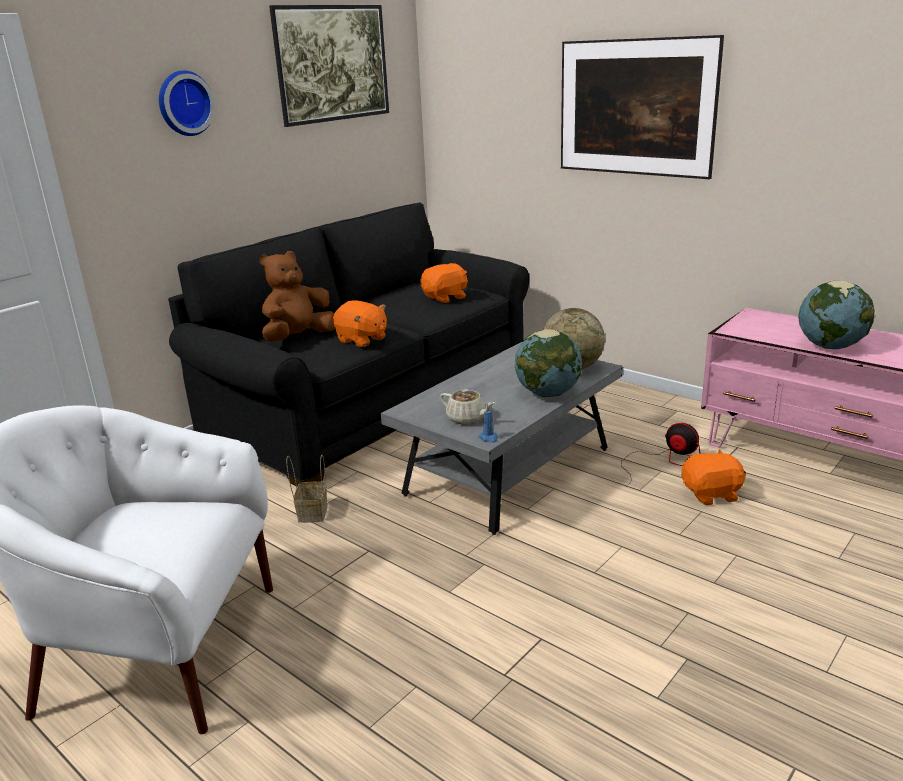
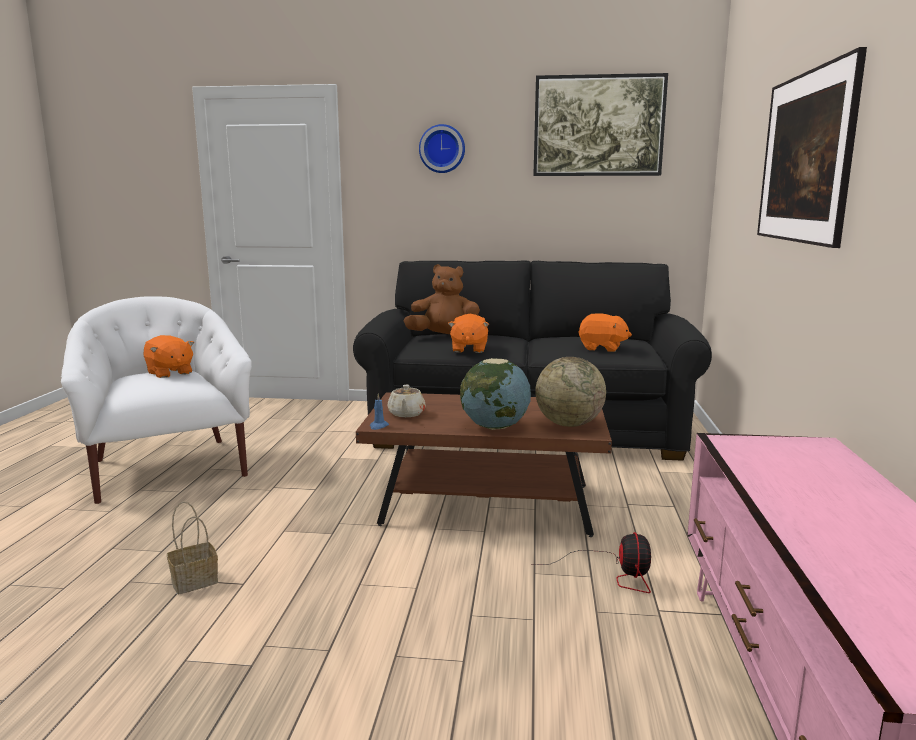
camera: 55 degrees right, 10 degrees down
(312, 512) = (348, 458): basket -> basket (196, 581)
(509, 472) = (486, 505): grey coffee table -> brown coffee table
(711, 494) = (578, 618): orange plush toy -> orange plush toy (169, 373)
(830, 346) = (783, 495): globe -> none

